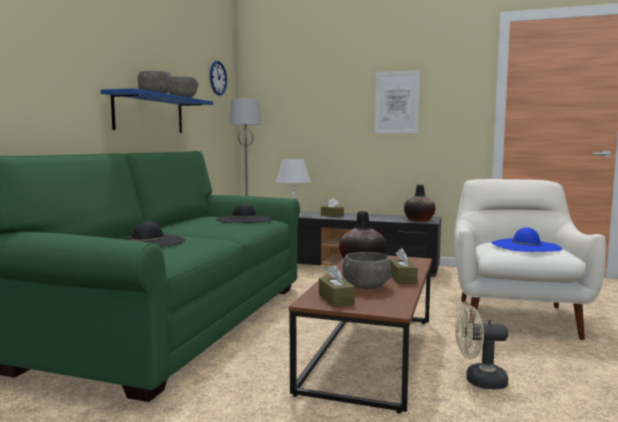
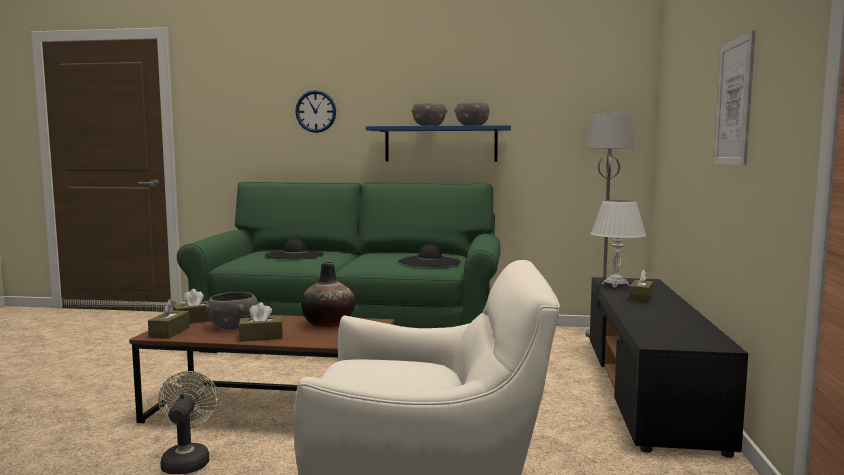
camera: 80 degrees right, 0 degrees up
(218, 78) = (592, 88): wall clock -> wall clock (316, 111)
(385, 305) = (169, 332): none -> brown tissue box
(419, 220) = (662, 338): vase -> none
(525, 246) = (380, 376): blue hat -> none

